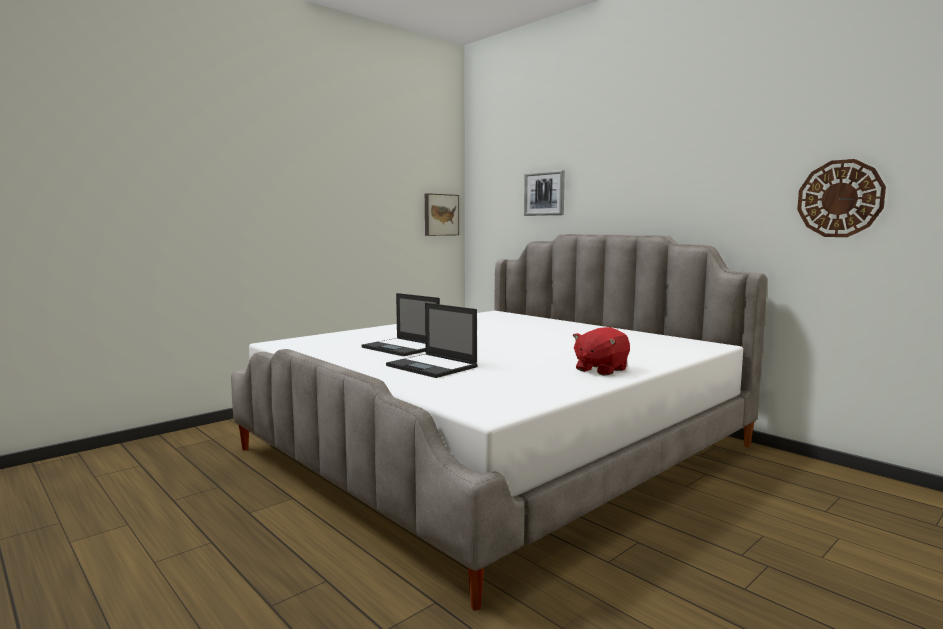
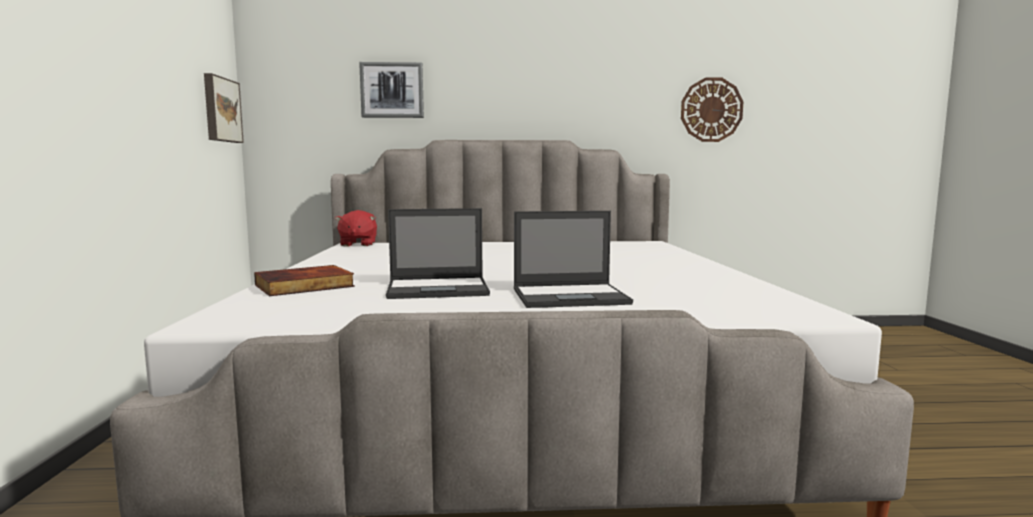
camera: 50 degrees left, 0 degrees up
(364, 334) = (304, 286): none -> book
(600, 370) = (687, 269): red plush toy -> red plush toy (357, 244)

